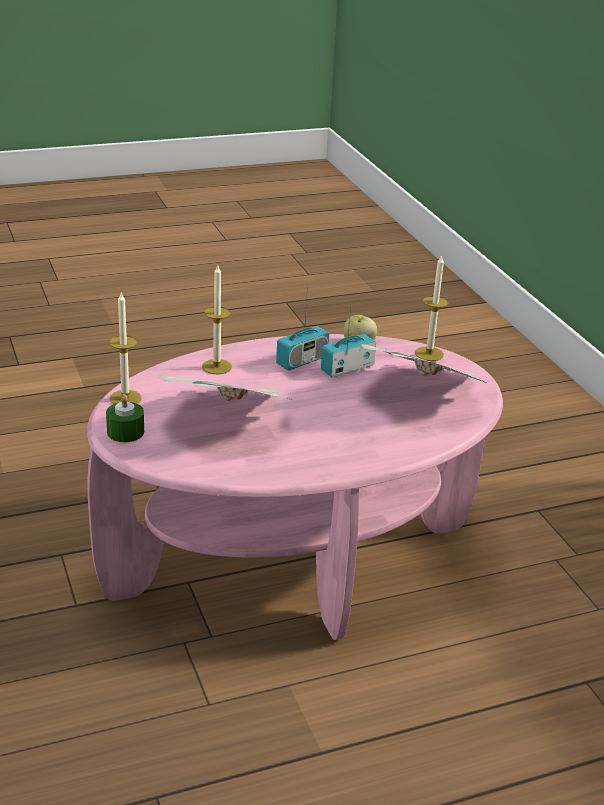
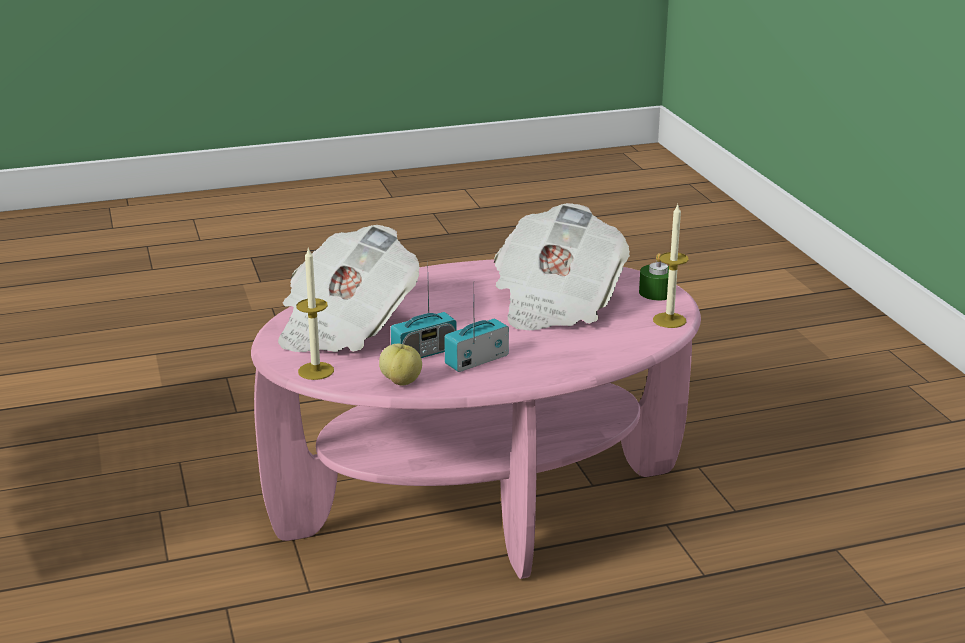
camera: 175 degrees left, 5 degrees down
(216, 366) = (578, 353): candle -> none

